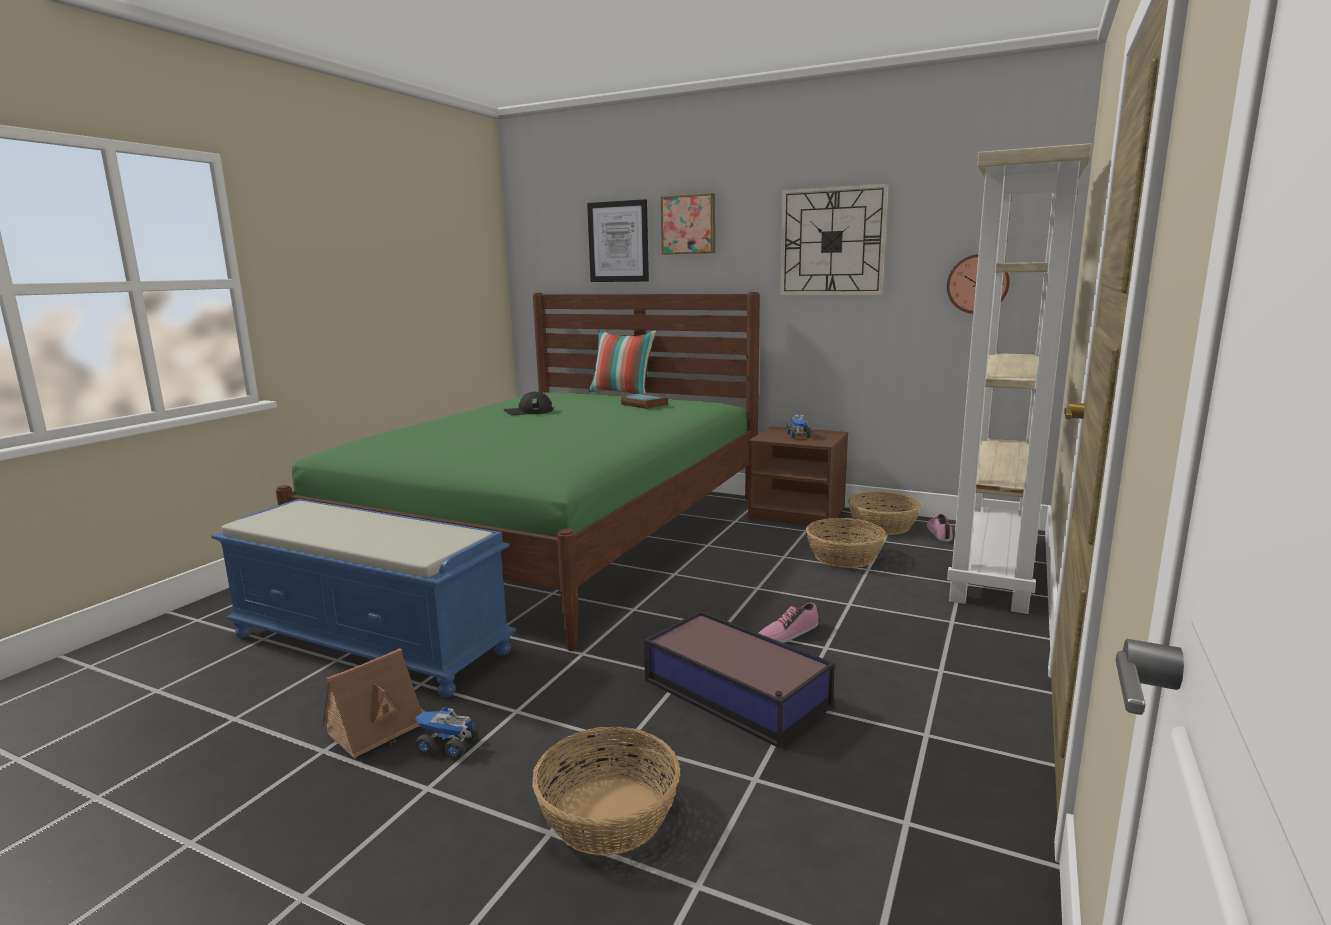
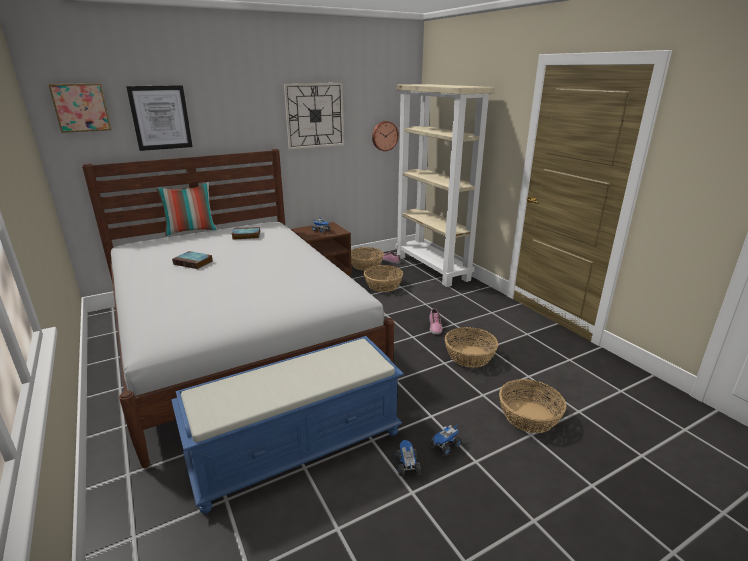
camera: 55 degrees left, 10 degrees up
(380, 728) = (406, 465): toy house -> toy truck
(528, 411) = (194, 263): black cap -> book
(557, 536) = (238, 339): green bed -> white bed
(689, 224) = (220, 104): picture -> picture (81, 107)
(736, 694) = (470, 356): storage box -> basket

